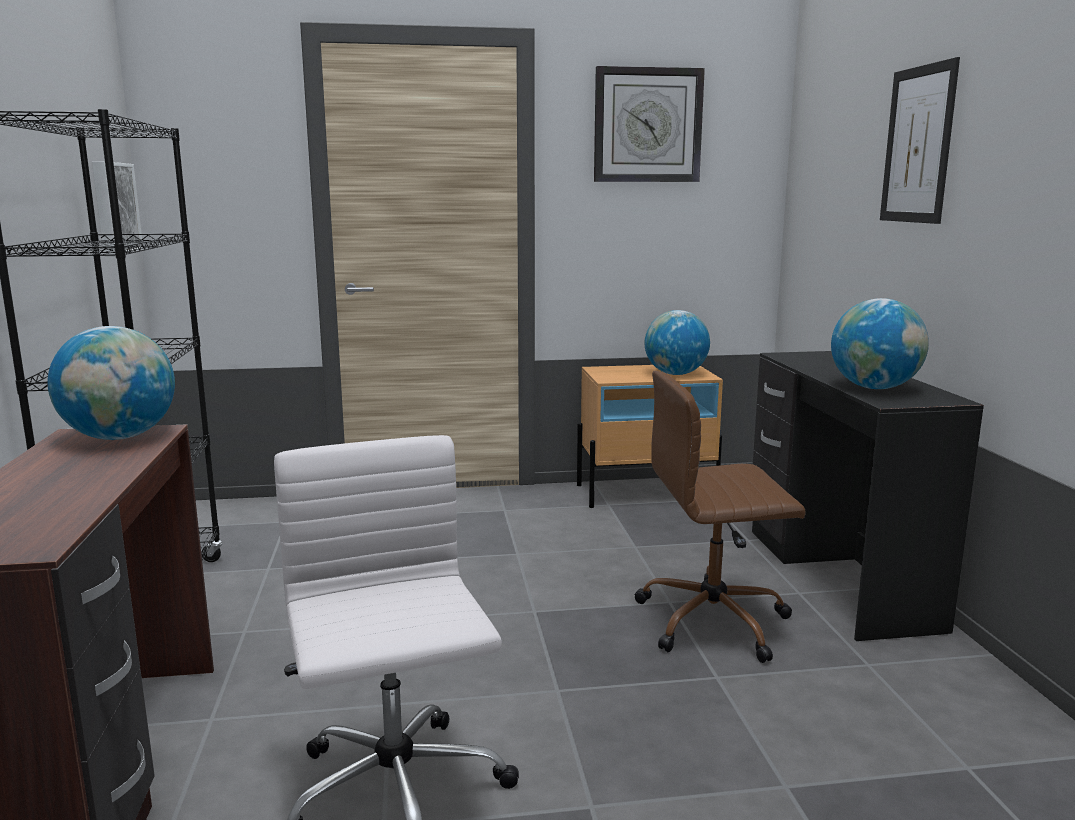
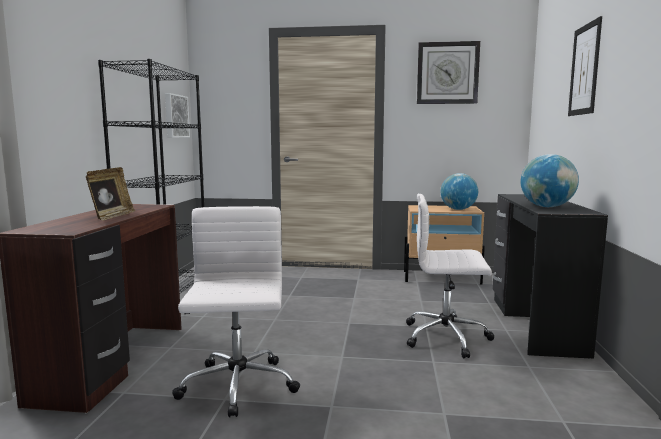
camera: 15 degrees right, 5 degrees down
(84, 480) = (112, 216): none -> picture frame
(120, 437) = (141, 206): globe -> none
(715, 621) = (447, 337): brown office chair -> white office chair

